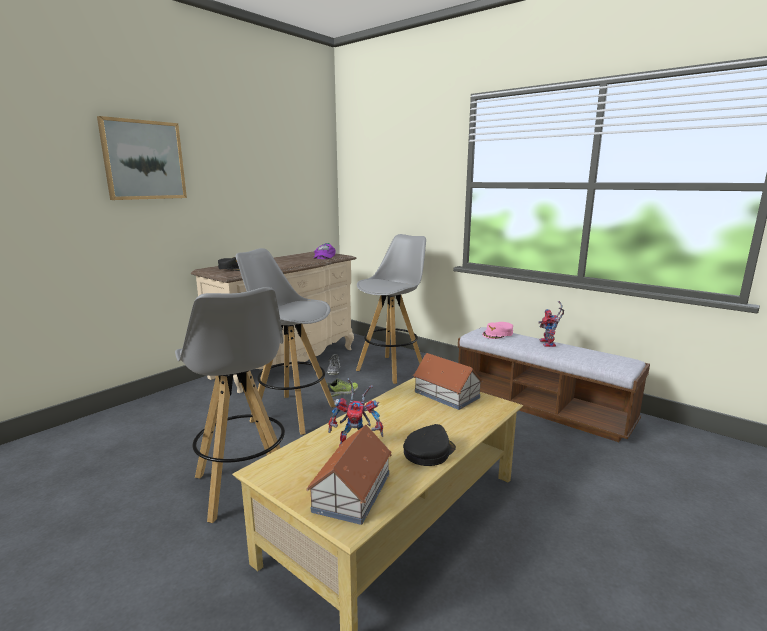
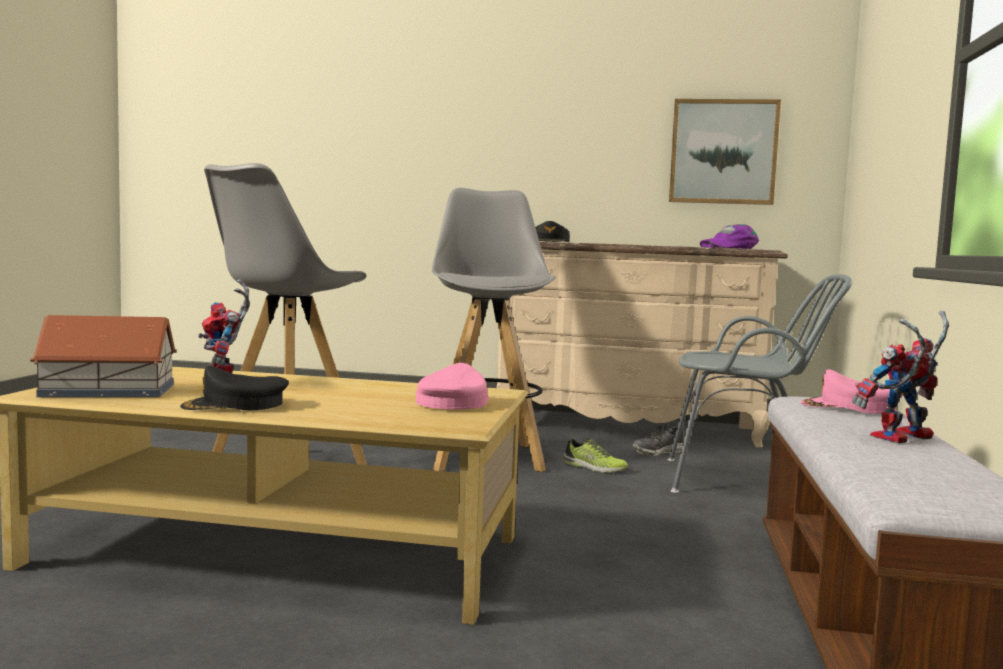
camera: 60 degrees right, 10 degrees down
(144, 160) = (477, 89): picture -> picture (723, 152)
(392, 369) = (749, 481): grey stool -> grey chair
(428, 451) = (235, 405): black cap -> black cap turned 150 degrees clockwise
(447, 395) = (453, 402): toy house -> pink cap

